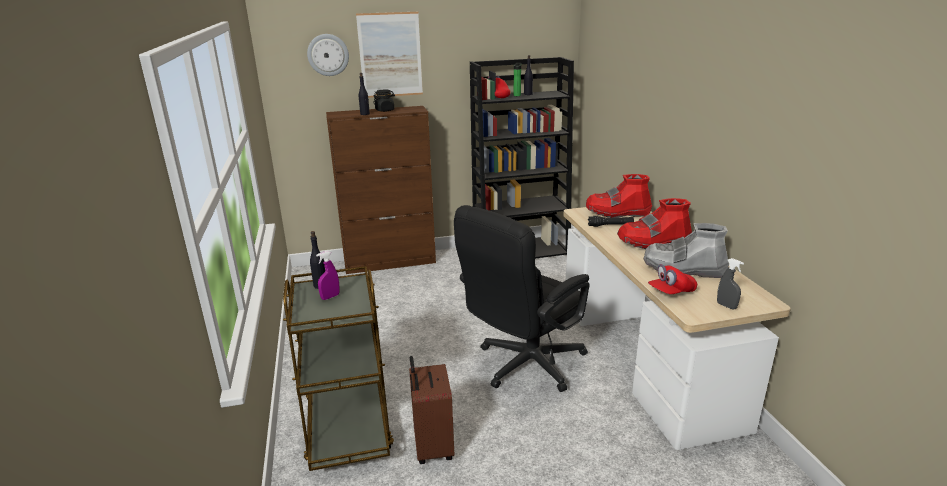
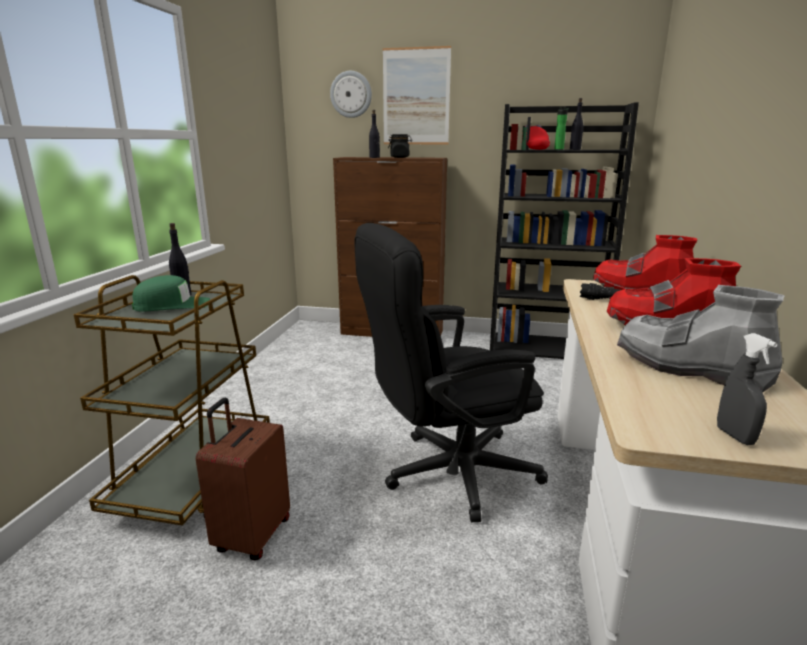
camera: 25 degrees right, 5 degrees down
(330, 297) = (172, 305): purple spray bottle -> green cap
(671, 292) = (635, 392): red cap -> none

